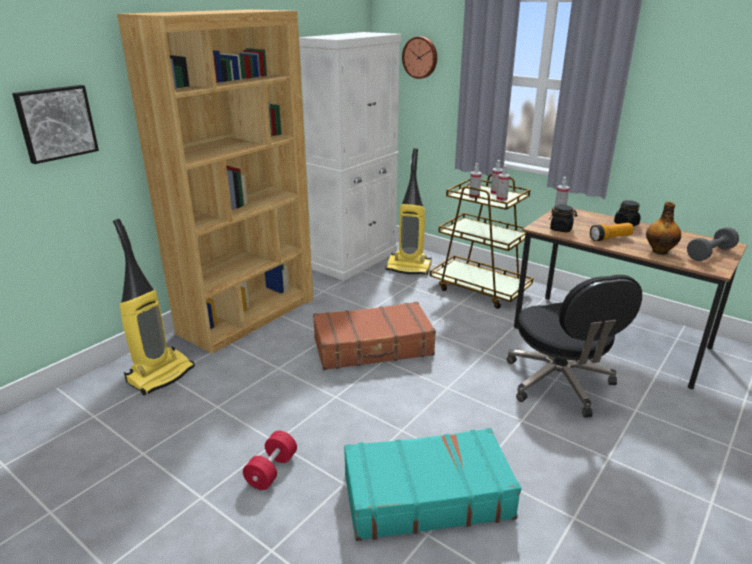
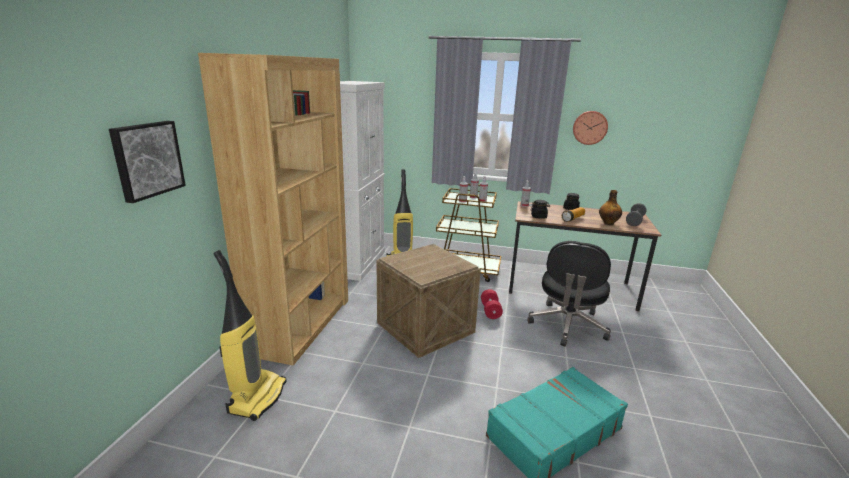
camera: 25 degrees left, 5 degrees down
(271, 470) = (426, 452): red dumbbell -> red dumbbell (490, 311)
(373, 347) = (425, 328): brown suitcase -> crate
(420, 57) = (396, 100): wall clock -> wall clock (590, 127)
(559, 383) = (567, 325): black office chair -> black office chair turned 60 degrees clockwise

